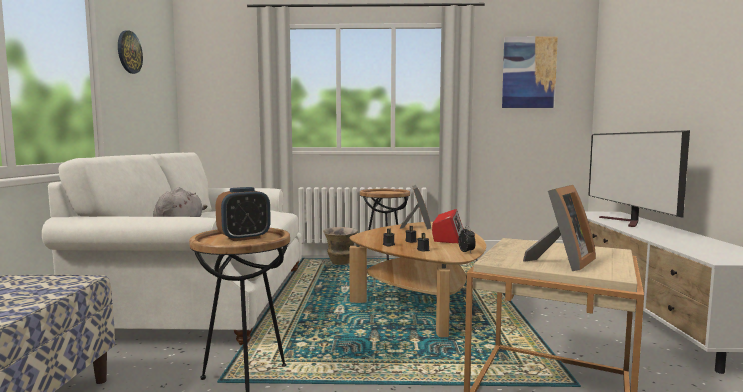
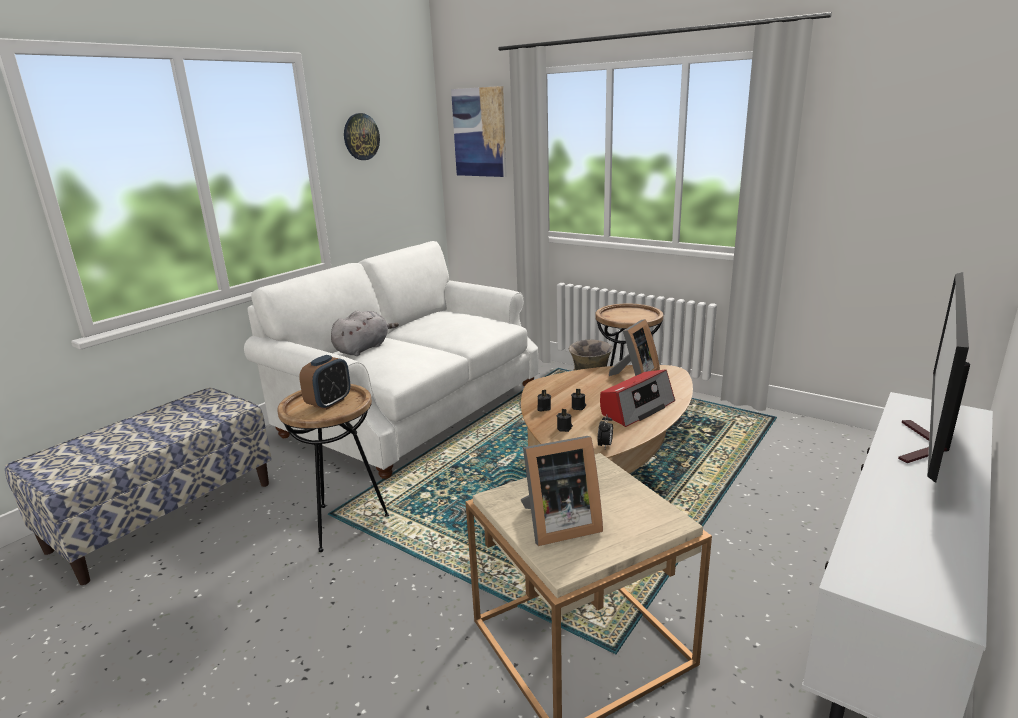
camera: 35 degrees right, 15 degrees up
(244, 238) = (329, 403): alarm clock -> alarm clock turned 60 degrees counterclockwise
(529, 72) = (912, 131): picture -> picture (479, 132)

